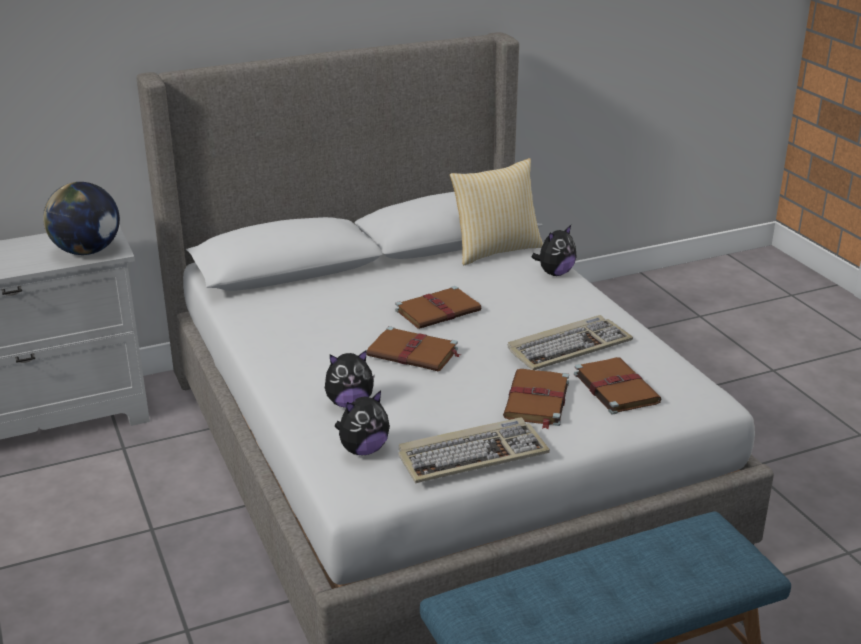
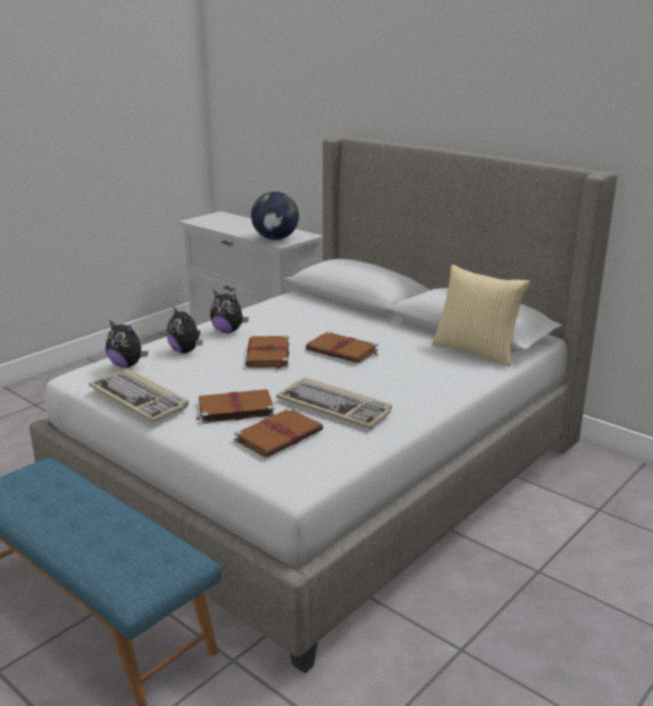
camera: 65 degrees right, 5 degrees down
(555, 273) = (465, 380): plush toy -> plush toy (228, 331)

